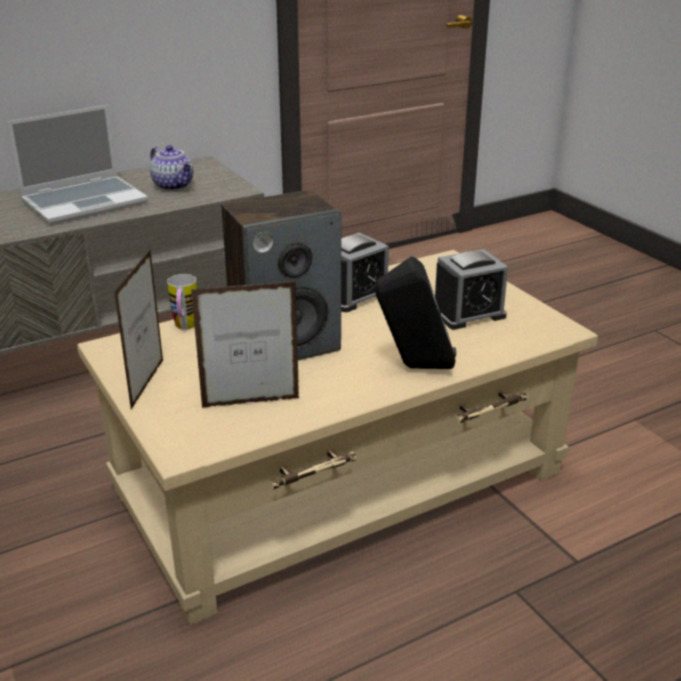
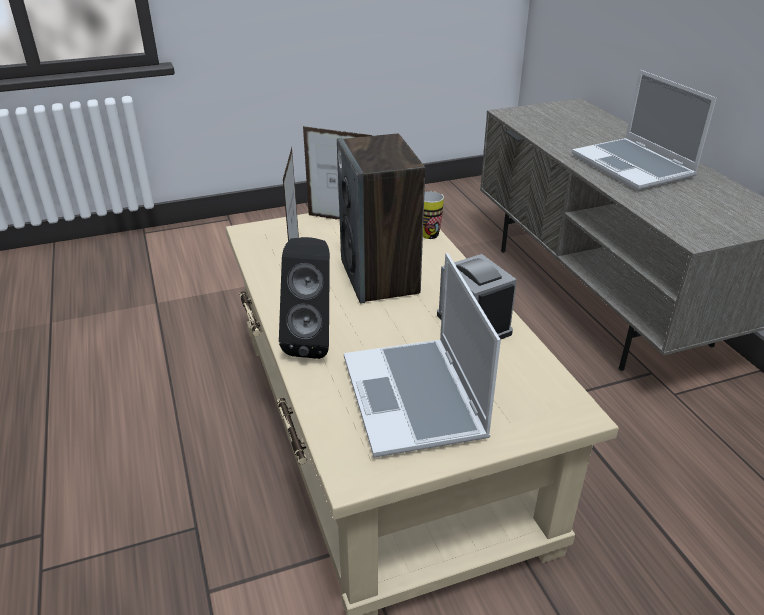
camera: 100 degrees right, 5 degrees up
(174, 186) = (695, 204): teapot -> none
(468, 314) = (415, 399): alarm clock -> laptop

